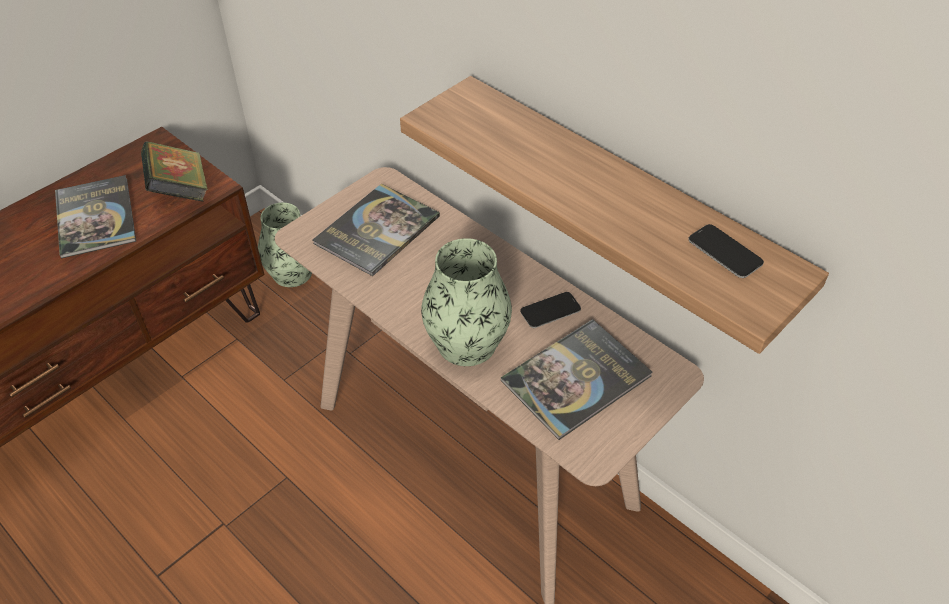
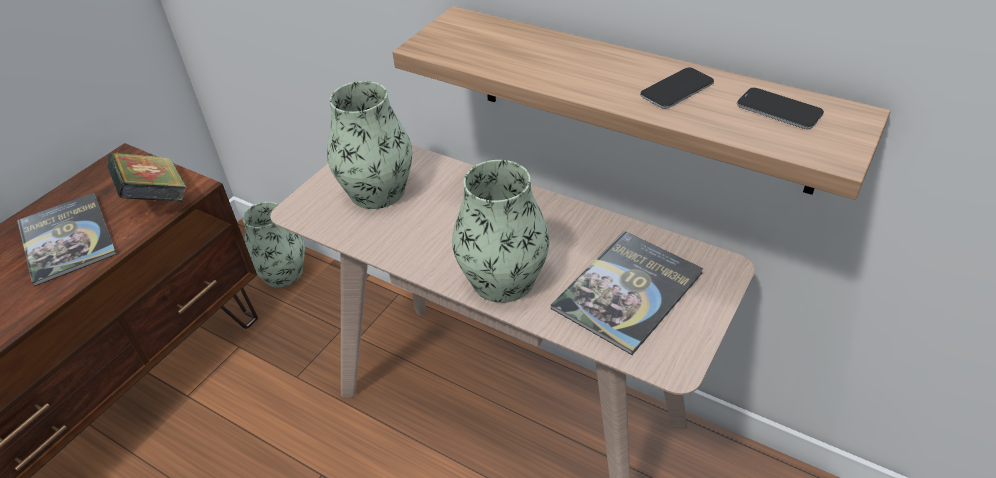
camera: 10 degrees left, 5 degrees down
(377, 230) = (377, 191): book -> vase
(550, 311) = (578, 232): phone -> phone (677, 89)

